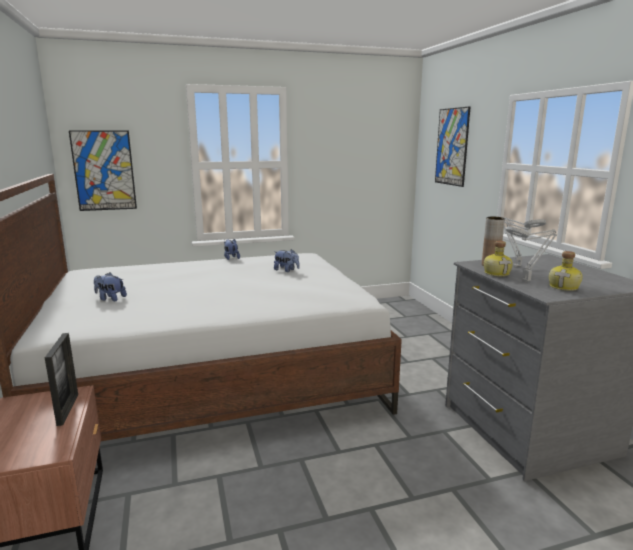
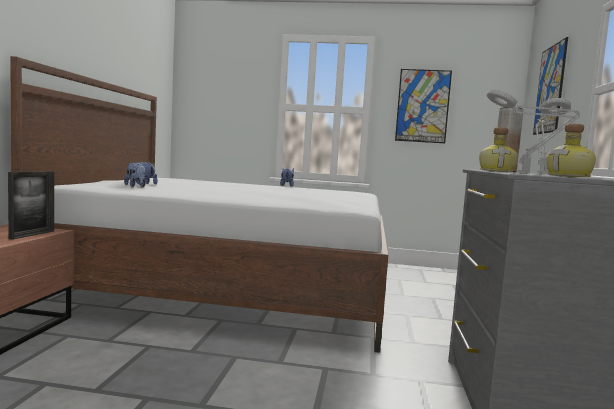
camera: 25 degrees right, 10 degrees down
(104, 170) = (207, 106): picture -> picture (422, 106)
(286, 270) = (320, 193): plush toy -> plush toy (136, 186)

